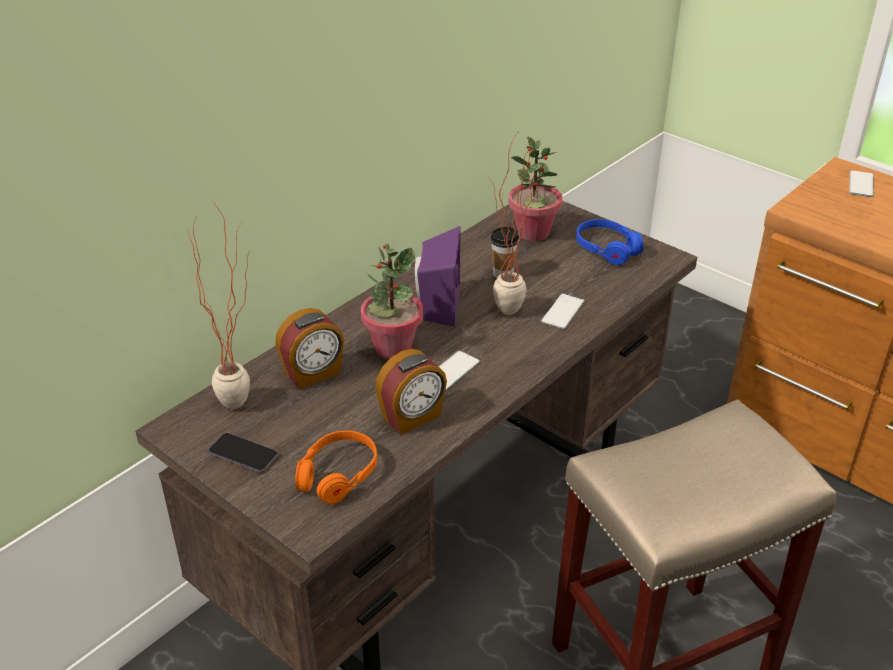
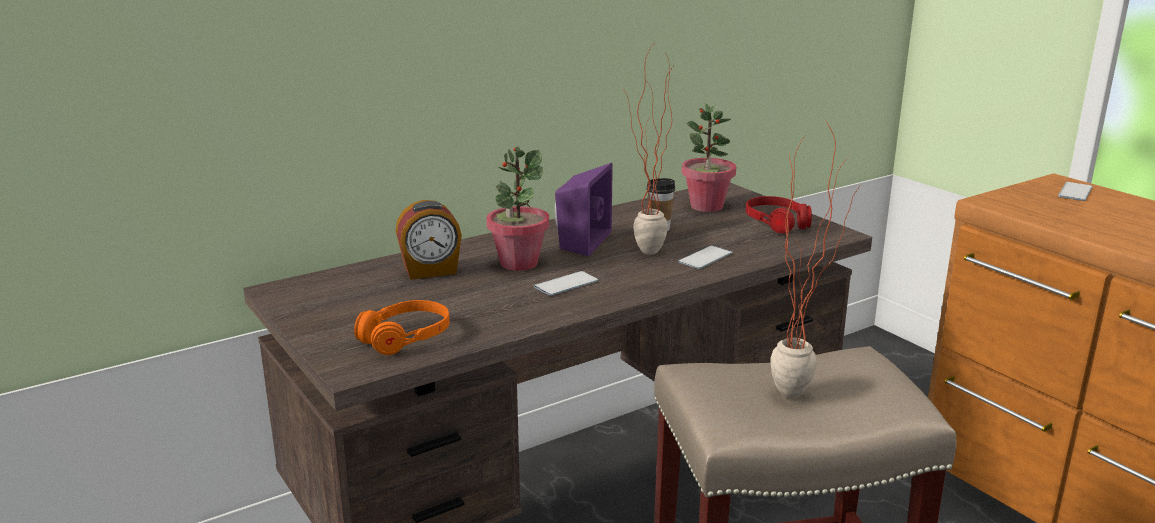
camera: 15 degrees right, 15 degrees down
(243, 454) = (327, 313): phone -> none
(245, 401) = (355, 281): potted plant -> potted plant (804, 392)
(412, 417) = (506, 309): alarm clock -> none
(607, 249) = (777, 223): blue headphones -> red headphones

